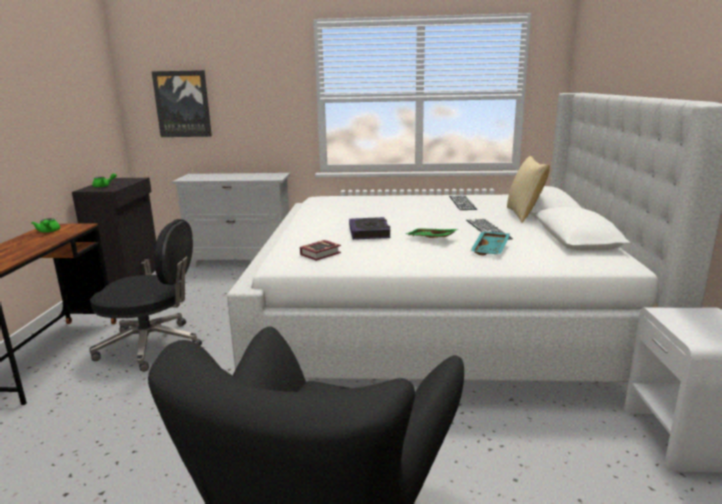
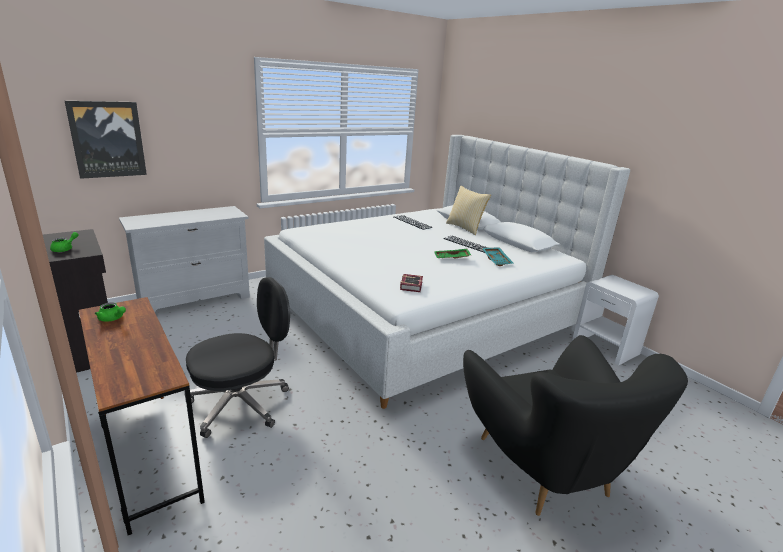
camera: 40 degrees left, 5 degrees up
(369, 232) = (405, 260): book -> none

